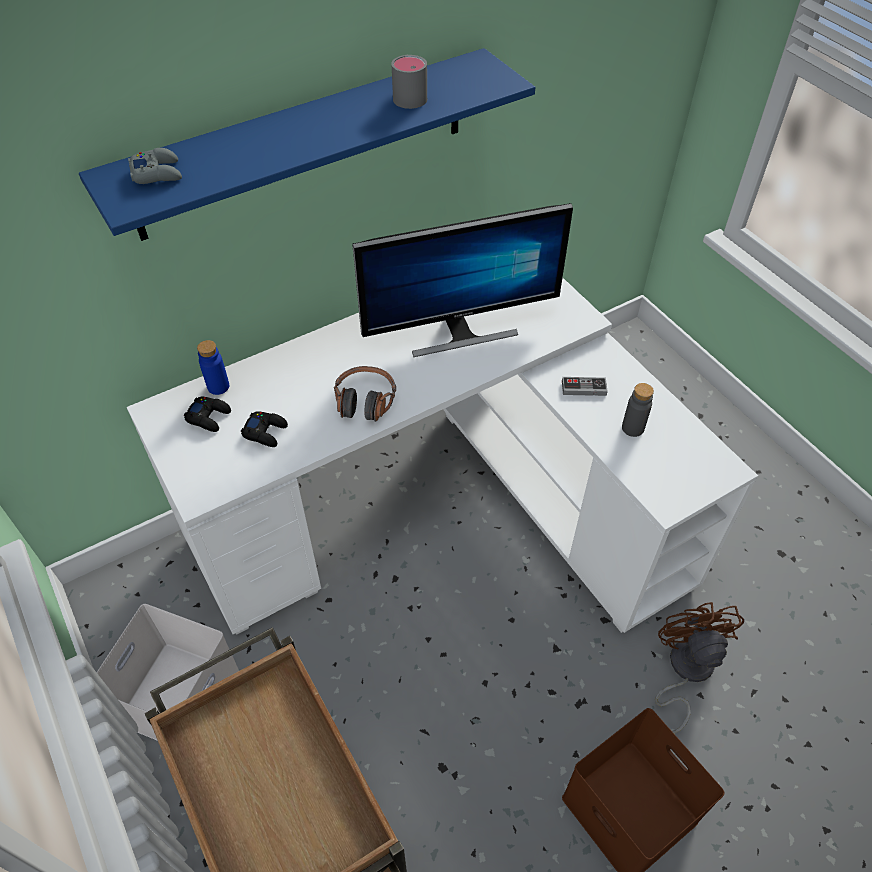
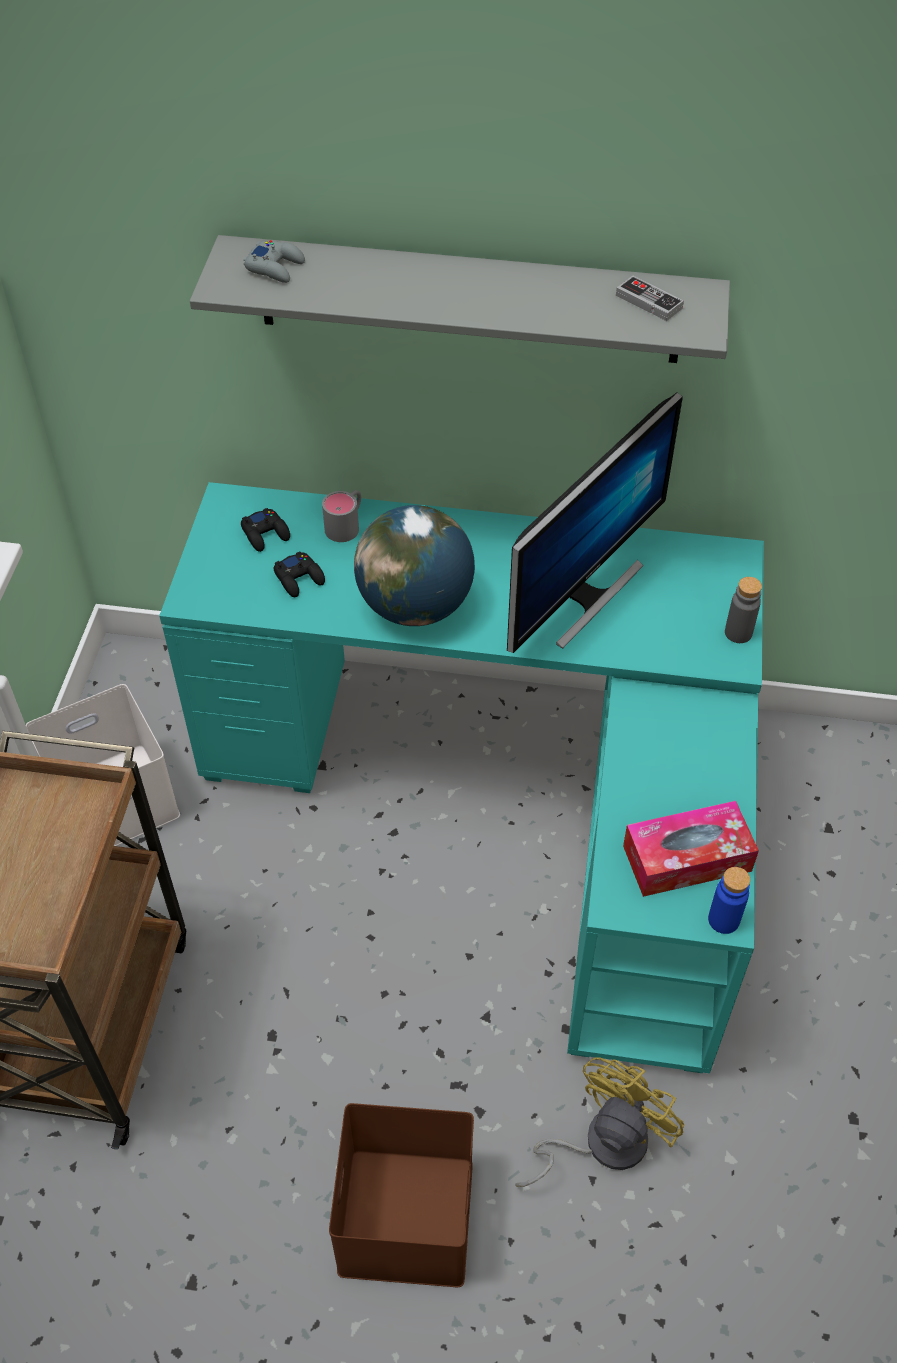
camera: 40 degrees right, 0 degrees up
(218, 386) = (300, 510): blue bottle -> blue bottle (723, 920)
(304, 144) = (469, 300): blue shelf -> grey shelf
(365, 401) = (416, 605): headphones -> globe
(409, 95) = (584, 297): grey mug -> grey mug (346, 524)
(445, 507) = (510, 798): white desk -> turquoise desk
(460, 332) = (582, 594): monitor -> monitor turned 75 degrees counterclockwise
(583, 388) = (661, 734): game controller -> game controller (648, 302)
(632, 428) = (668, 808): grey bottle -> grey bottle (738, 633)
(672, 450) = (687, 858): none -> tissue box
(685, 670) = (602, 1143): brown fan -> yellow fan

